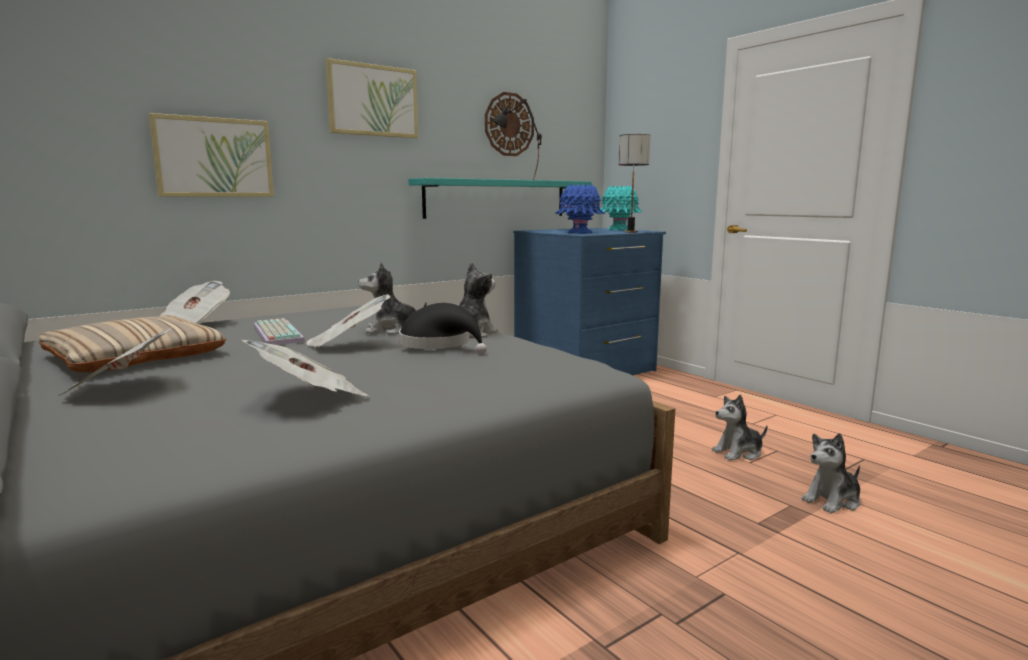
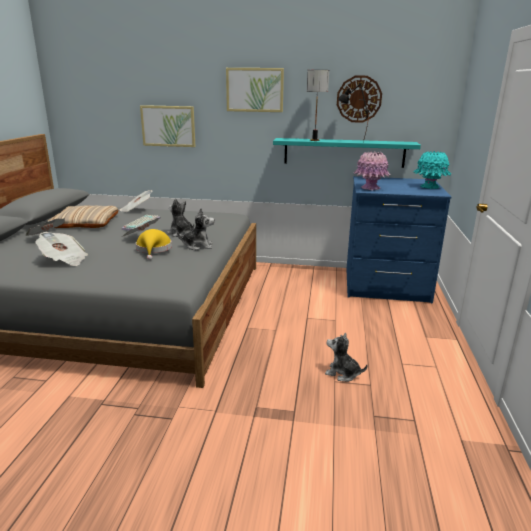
camera: 45 degrees right, 10 degrees up
(439, 345) = (153, 249): black hat -> yellow hat
(579, 233) = (370, 188): blue vase -> pink vase
(631, 232) = (414, 193): table lamp -> table lamp (315, 140)
(832, 501) = (322, 424): plush toy -> none

